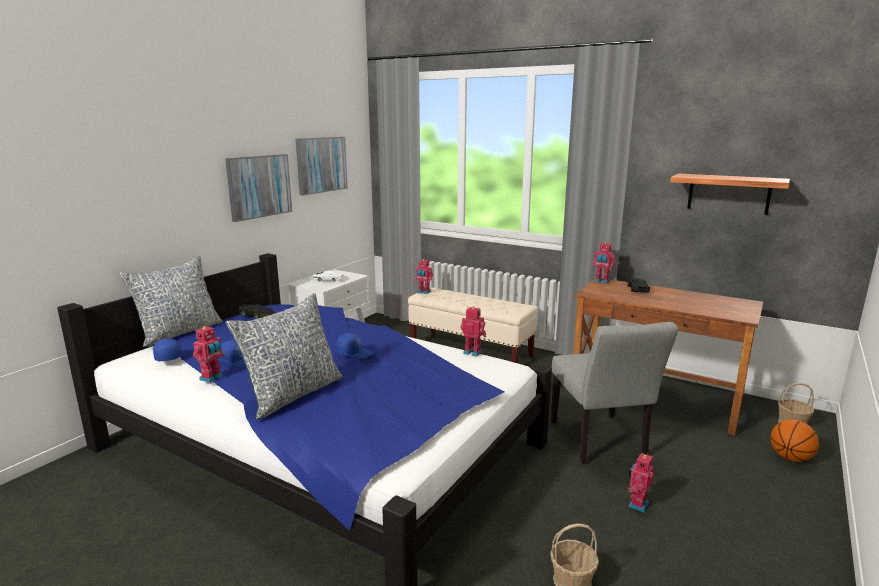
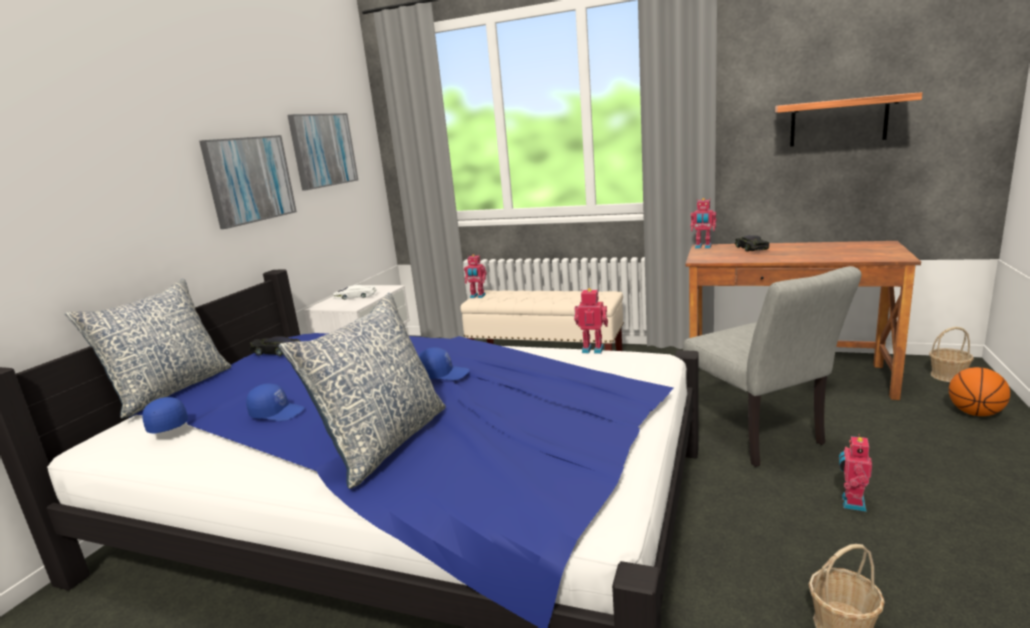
camera: 10 degrees left, 0 degrees up
(212, 378) = (249, 442): toy robot -> none

